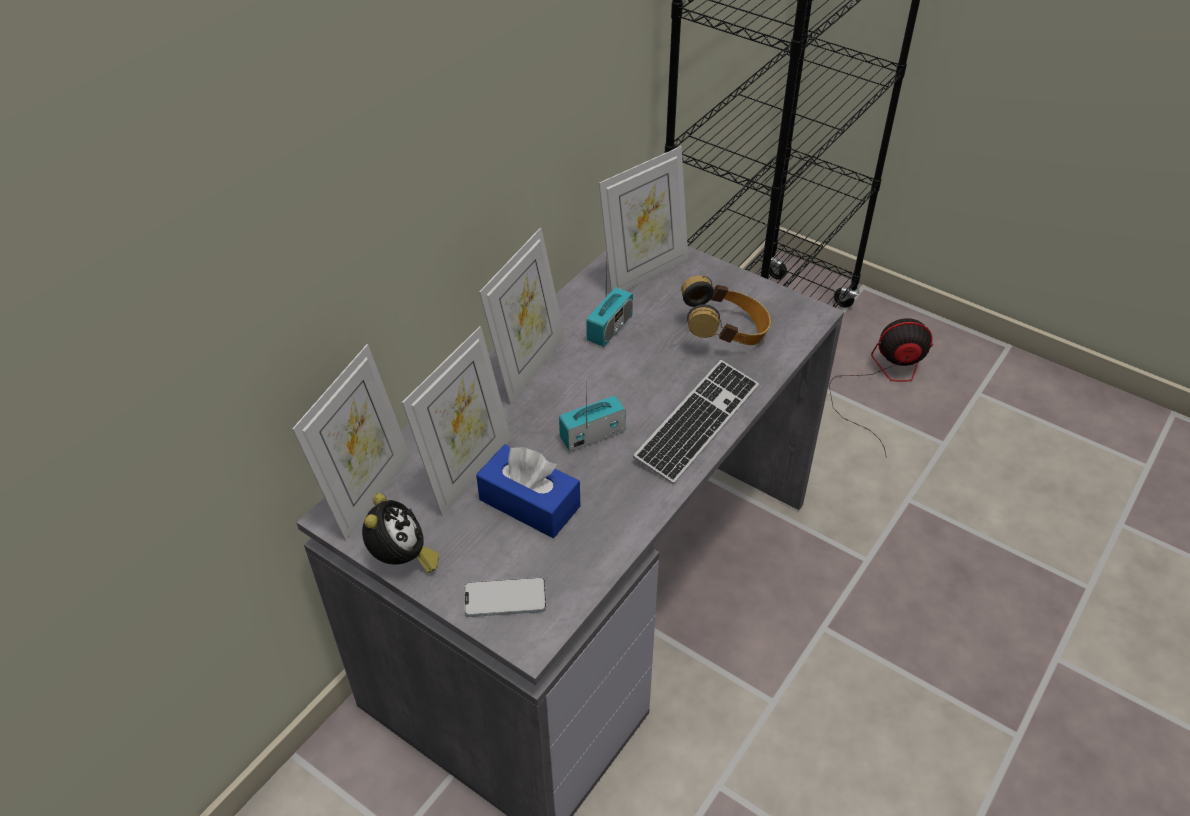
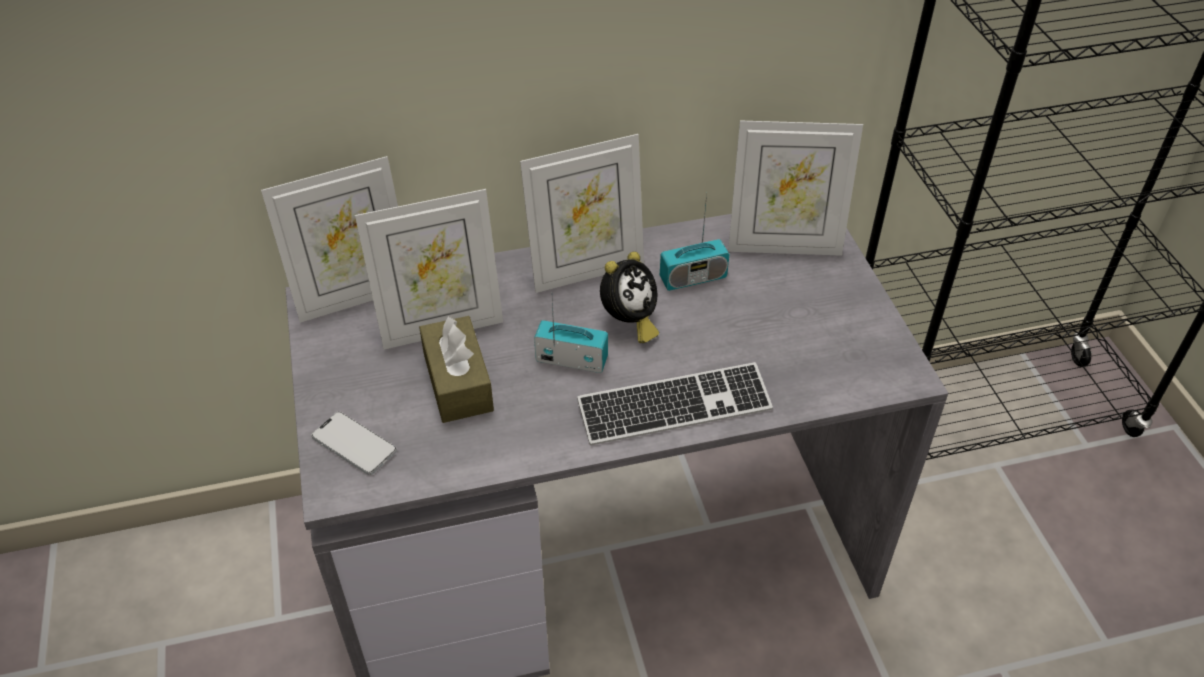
camera: 40 degrees right, 0 degrees up
(402, 559) = (319, 363): alarm clock -> alarm clock (629, 322)
(529, 503) = (458, 382): blue tissue box -> brown tissue box
(725, 334) = (796, 344): headphones -> none
(882, 382) = (1095, 535): fan -> none

